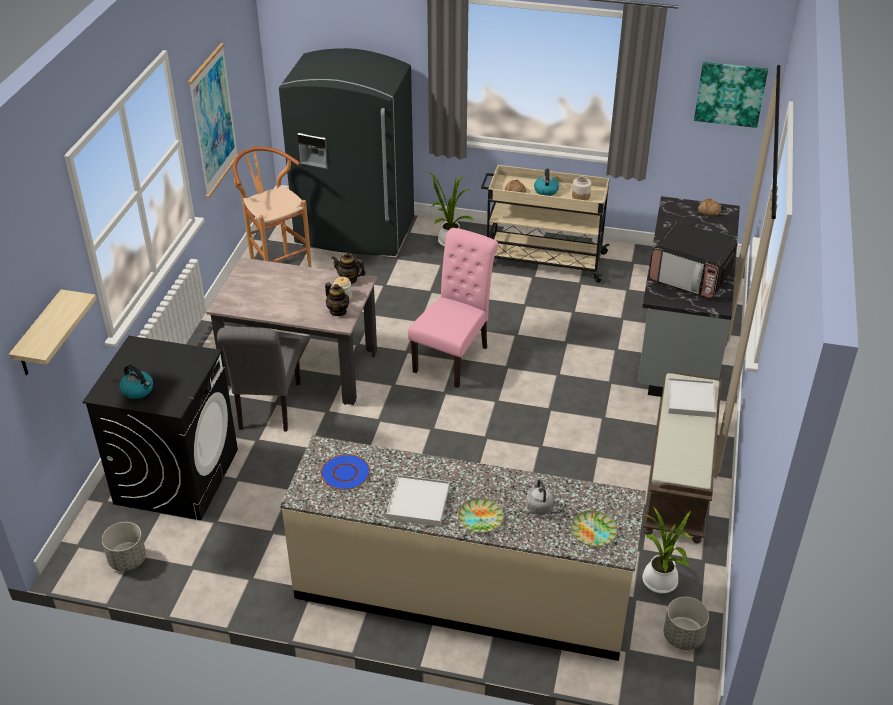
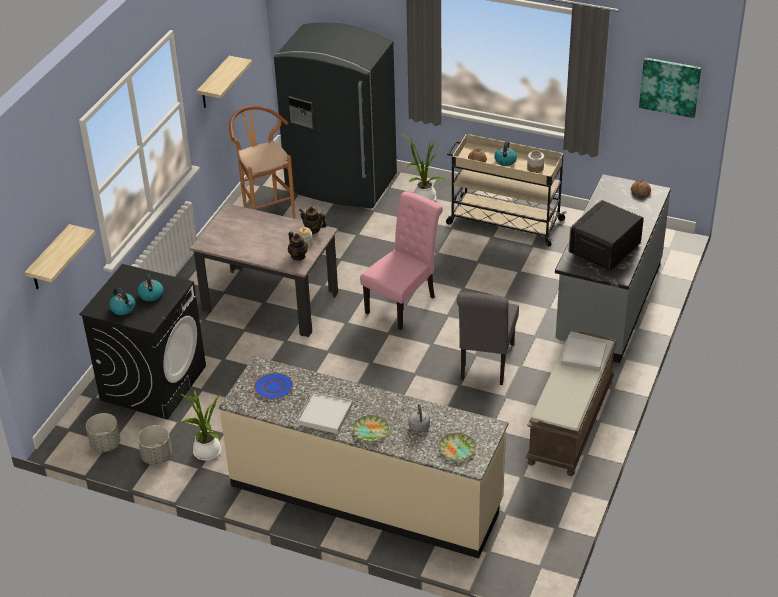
camera: 10 degrees right, 0 degrees up
(170, 370) = (151, 294): none -> kettle
(213, 121) = (214, 83): picture -> shelf
(268, 409) = (236, 334): grey chair -> grey chair (485, 364)
(660, 583) = (530, 504): potted plant -> potted plant (207, 453)
(682, 637) = (536, 546): grey planter -> grey planter (156, 457)
(690, 277) = (604, 249): microwave -> microwave turned 90 degrees clockwise

